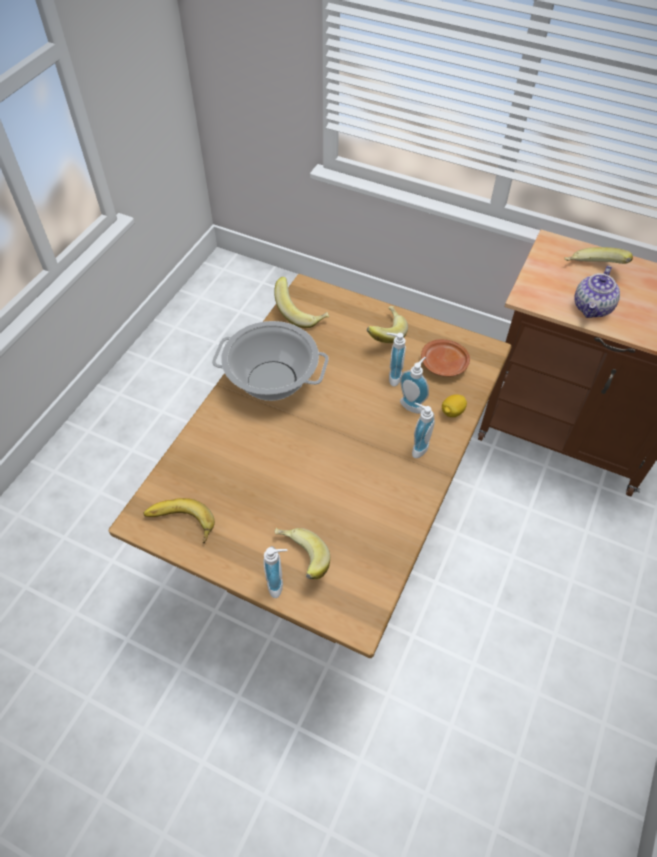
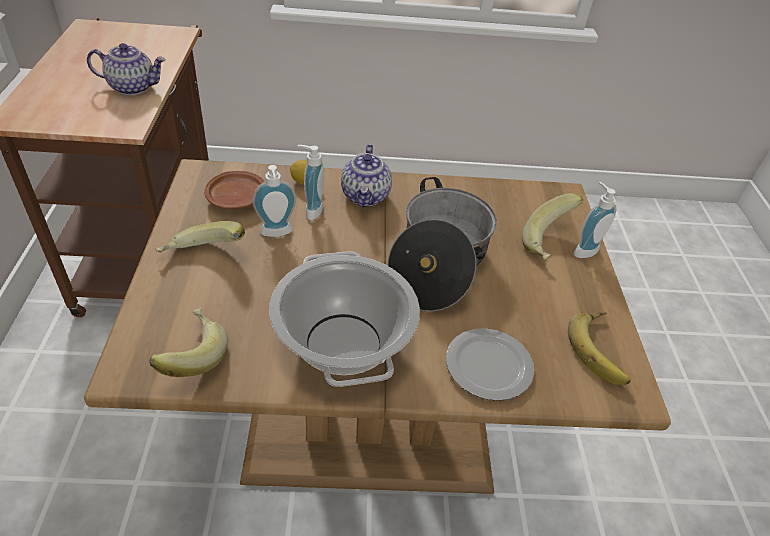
camera: 120 degrees left, 10 degrees down
(211, 448) = (489, 365): none -> plate
(315, 462) = (437, 263): none -> cooking pot
(417, 447) = (366, 196): soap dispenser -> teapot
(592, 270) = (64, 90): banana -> none

